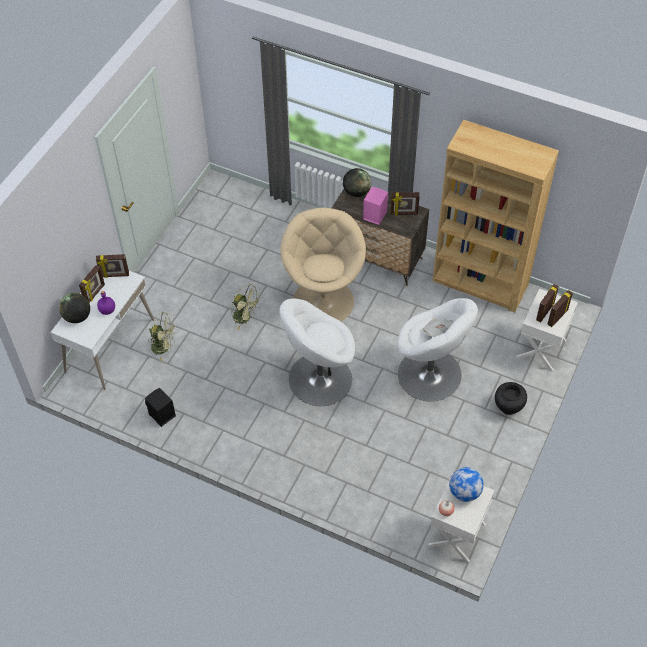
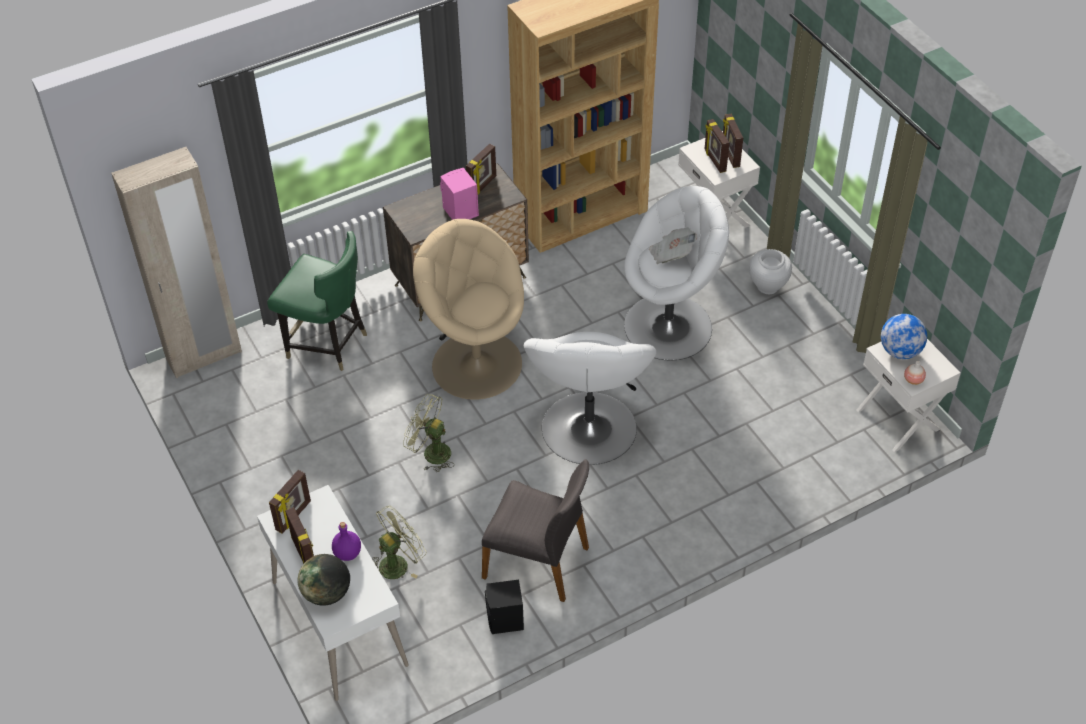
camera: 55 degrees left, 5 degrees down
(210, 408) = (537, 561): none -> grey chair
(232, 186) = (204, 356): none -> beige wardrobe
(245, 318) = (431, 452): green fan -> green fan turned 135 degrees counterclockwise
(282, 229) = (327, 344): none -> green chair
(356, 192) = (408, 209): globe -> none
(508, 407) = (767, 286): black vase -> white vase

